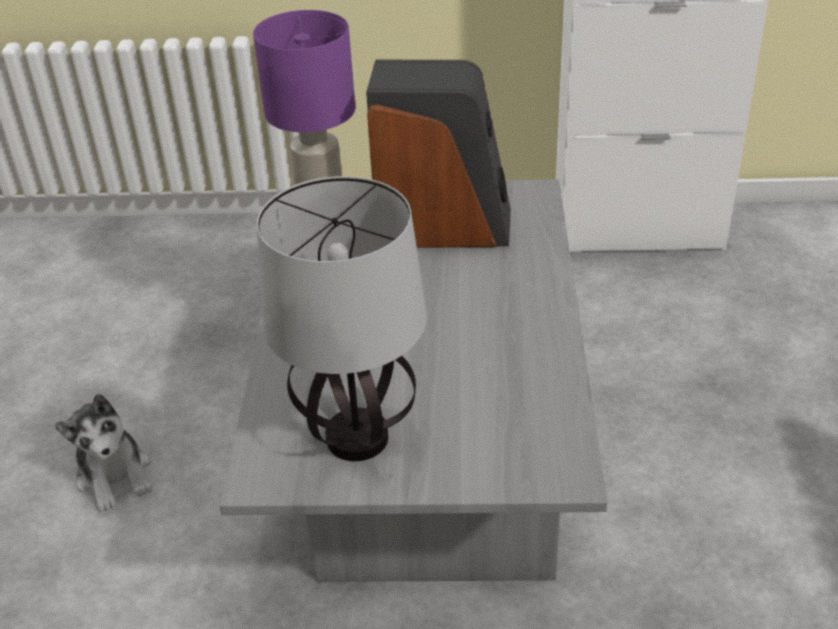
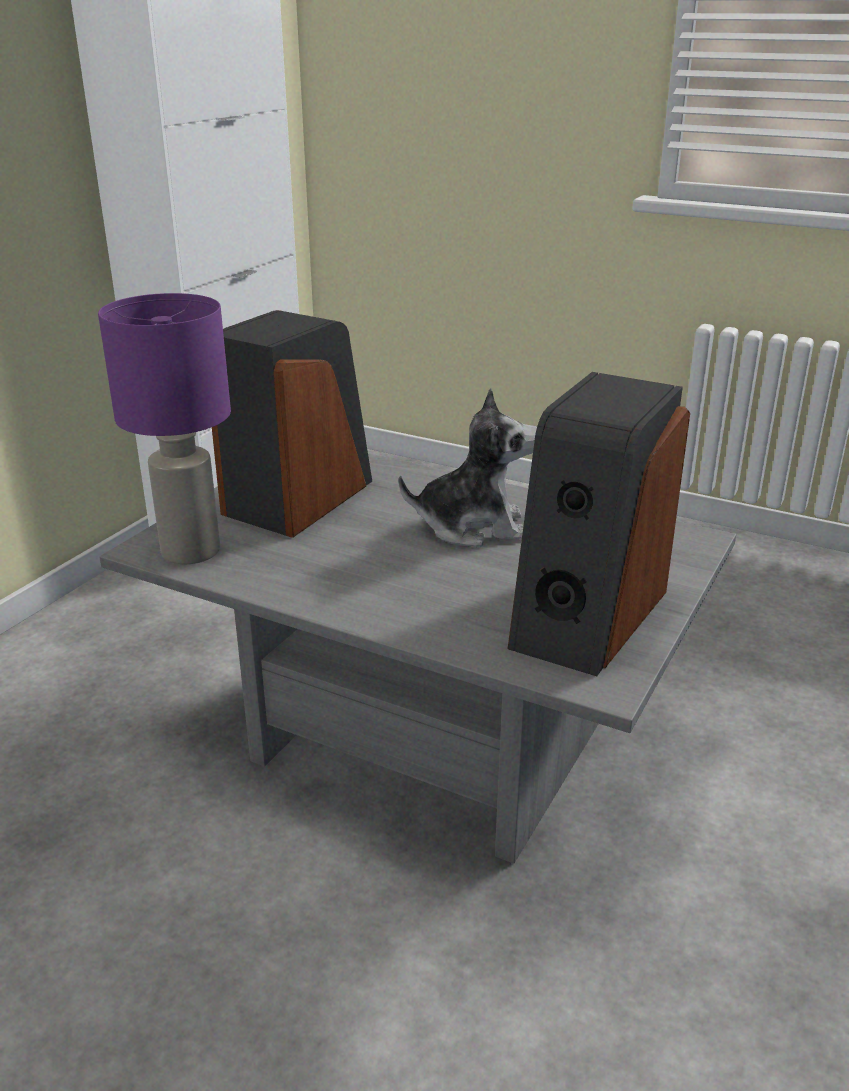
camera: 65 degrees left, 10 degrees down
(115, 476) = (201, 1011): plush toy -> plush toy (473, 526)
(359, 439) = (586, 617): table lamp -> speaker

